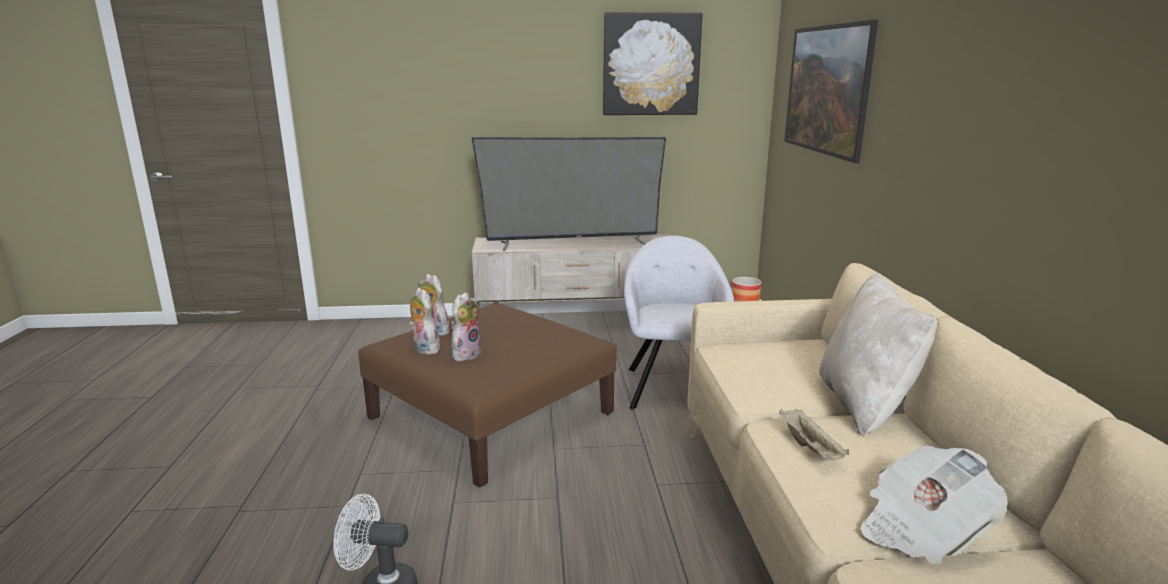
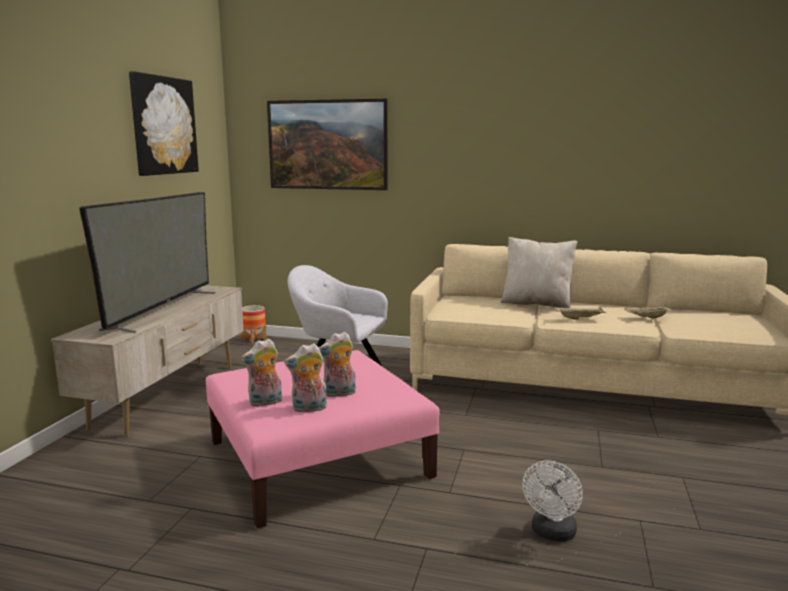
camera: 70 degrees left, 5 degrees down
(466, 354) = (339, 394): plush toy -> plush toy turned 75 degrees counterclockwise
(493, 415) = (318, 459): brown ottoman -> pink ottoman
(921, 529) = (647, 318): newspaper -> beige tray

